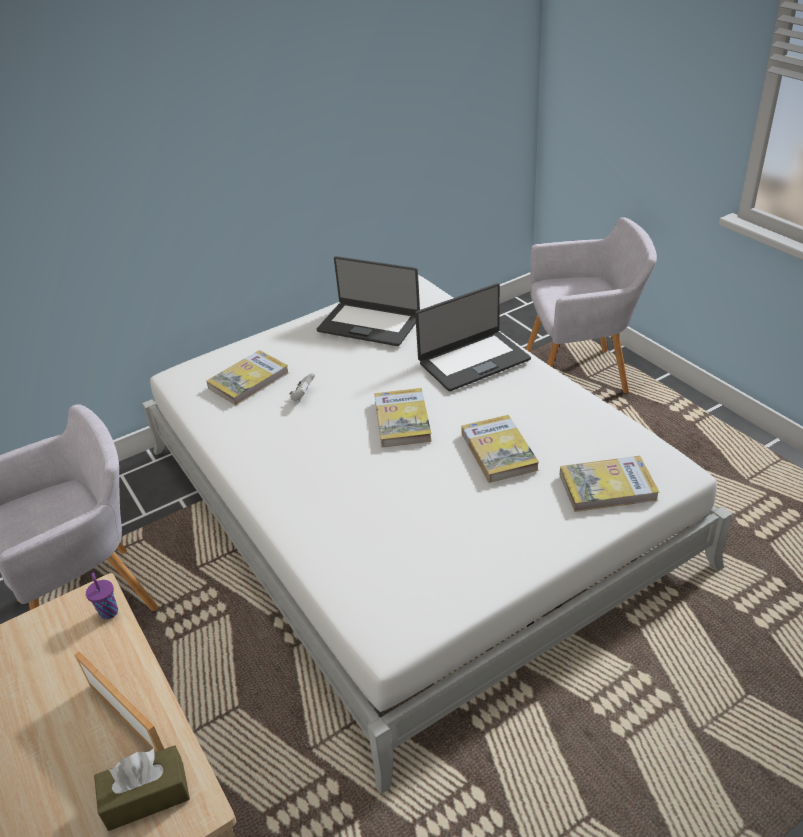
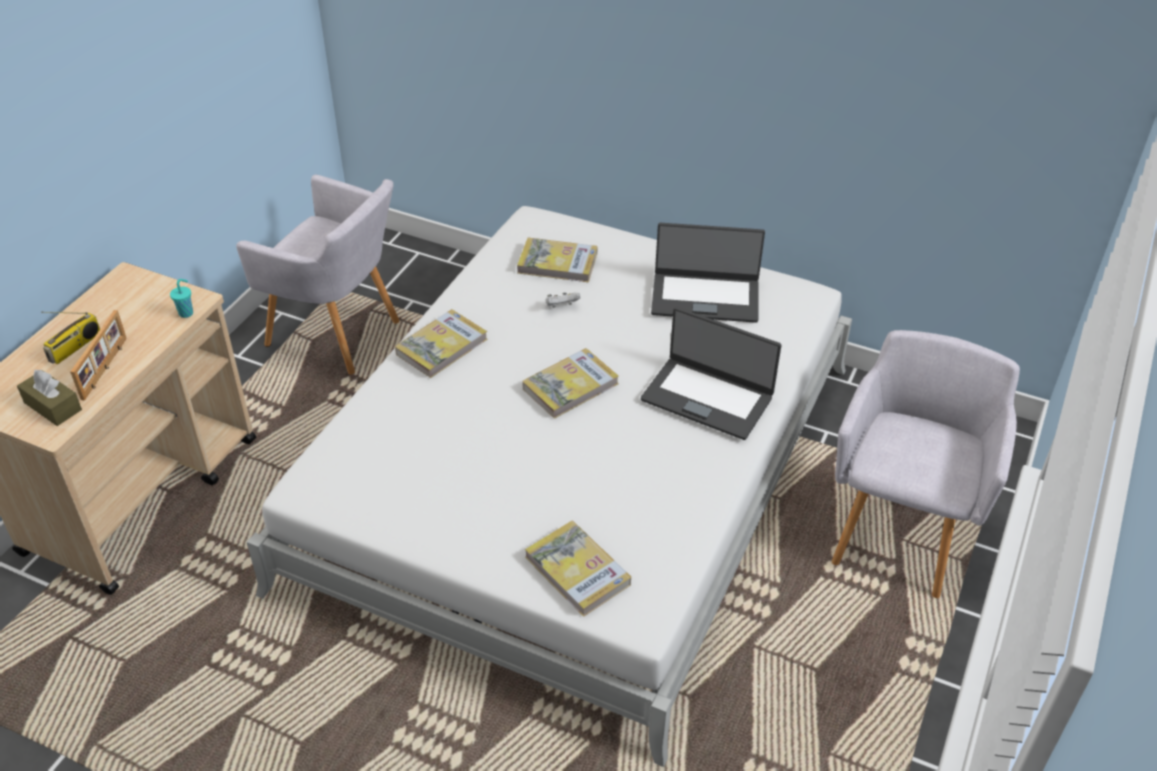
camera: 55 degrees right, 5 degrees up
(56, 742) = (75, 347): none -> radio
(108, 611) = (186, 313): purple cup -> turquoise cup
(369, 324) = (705, 297): laptop -> laptop turned 75 degrees counterclockwise
(498, 451) = (574, 471): book -> book (441, 346)
(580, 375) = (900, 531): grey armchair -> grey armchair turned 120 degrees counterclockwise

